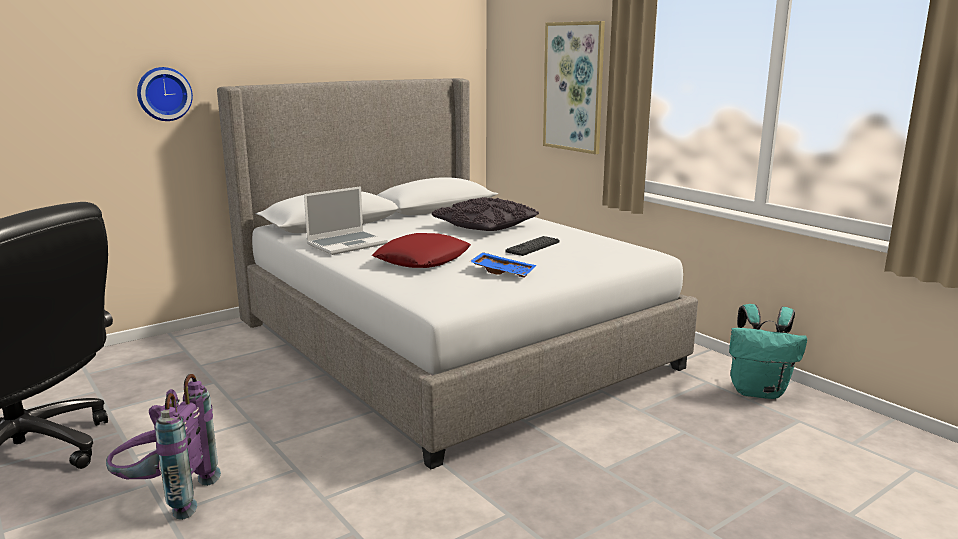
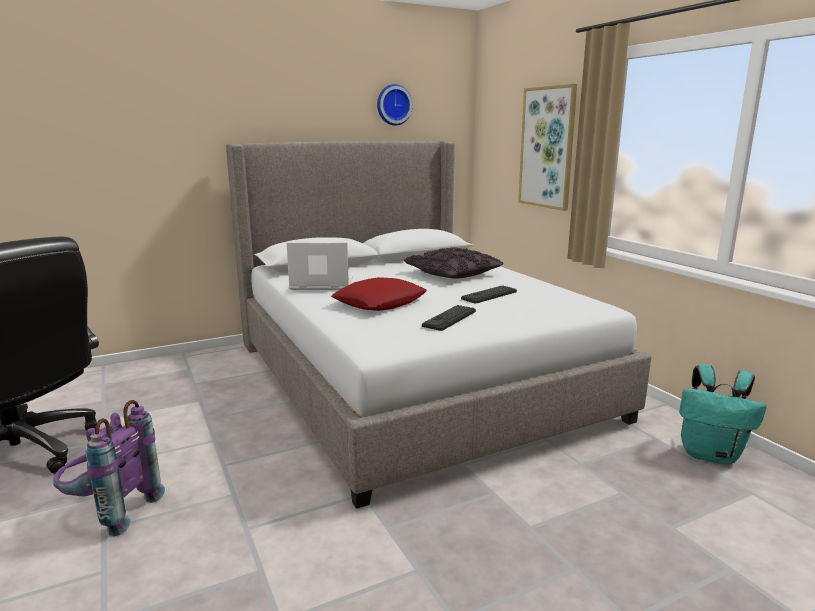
camera: 10 degrees right, 0 degrees up
(164, 94) = (180, 149): wall clock -> wall clock (393, 105)
(347, 244) = (321, 285): laptop -> laptop turned 150 degrees counterclockwise
(503, 272) = (449, 318): blue tray -> keyboard

